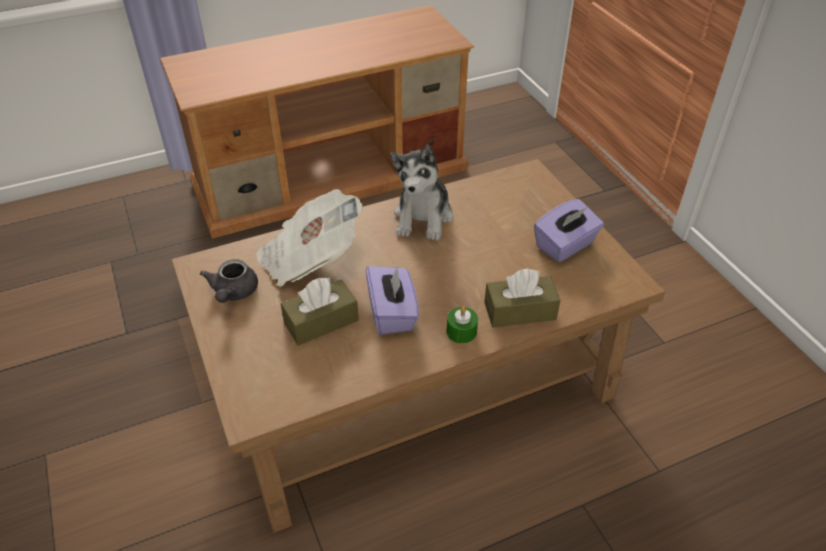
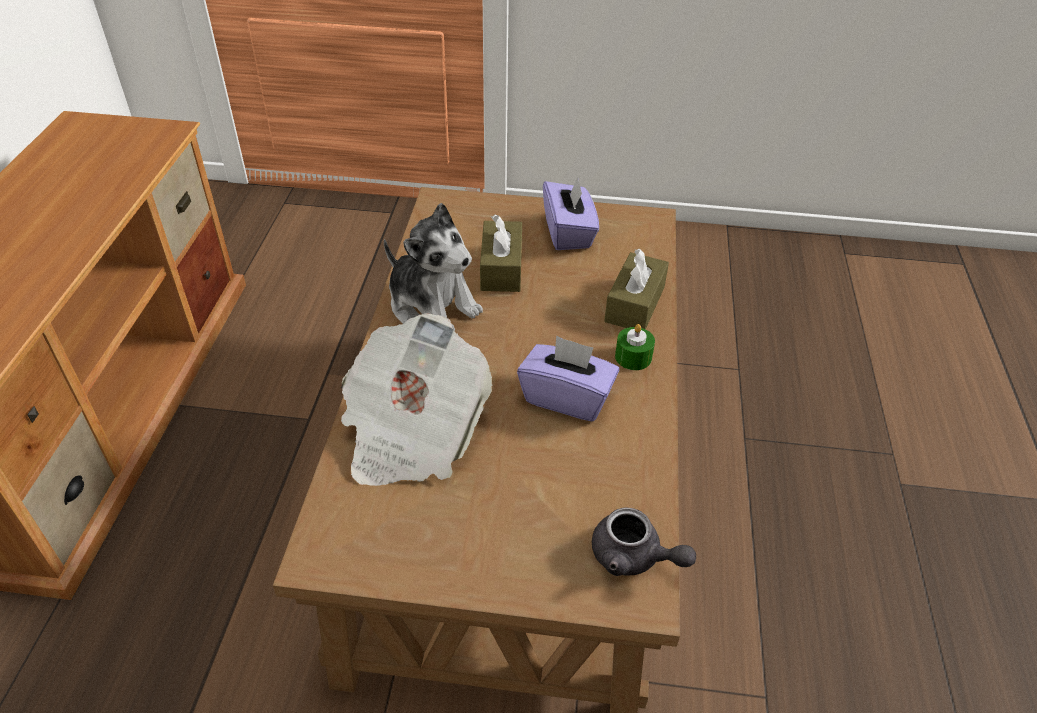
camera: 60 degrees left, 0 degrees up
(233, 293) = (411, 534): grey teapot -> grey teapot (633, 557)
(321, 321) = (533, 465): brown tissue box -> brown tissue box (501, 268)

